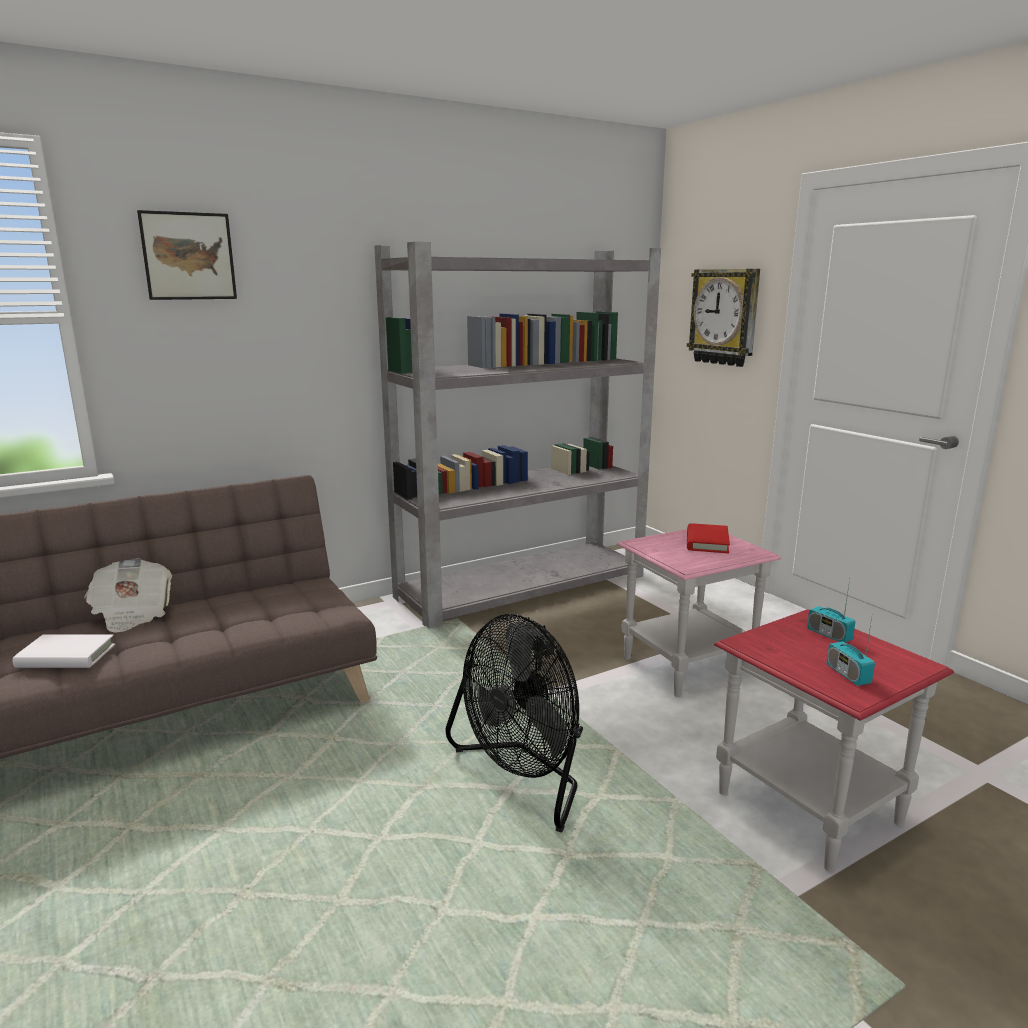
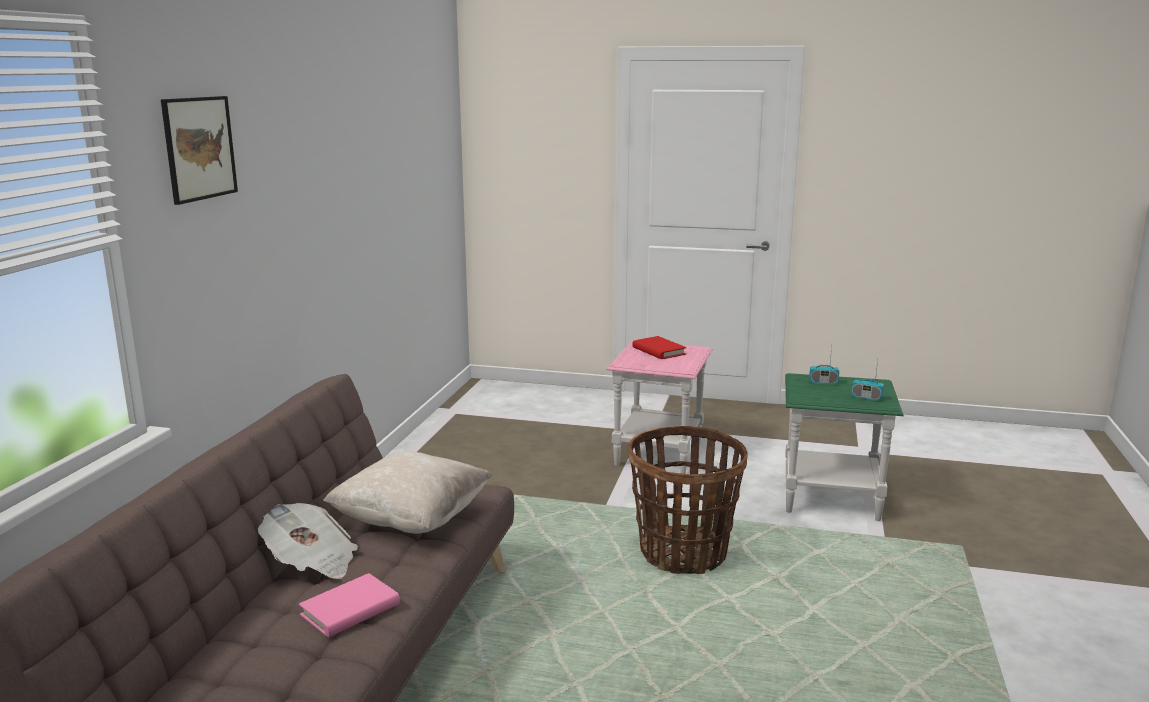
camera: 45 degrees left, 0 degrees up
(66, 656) = (350, 610): white book -> pink book
(243, 614) = (412, 520): none -> beige pillow
(522, 586) = (448, 445): grey bookcase -> none
(526, 772) = (683, 553): black fan -> basket
(724, 317) = (549, 162): wall clock -> none
(810, 808) = (832, 499): red side table -> green side table

